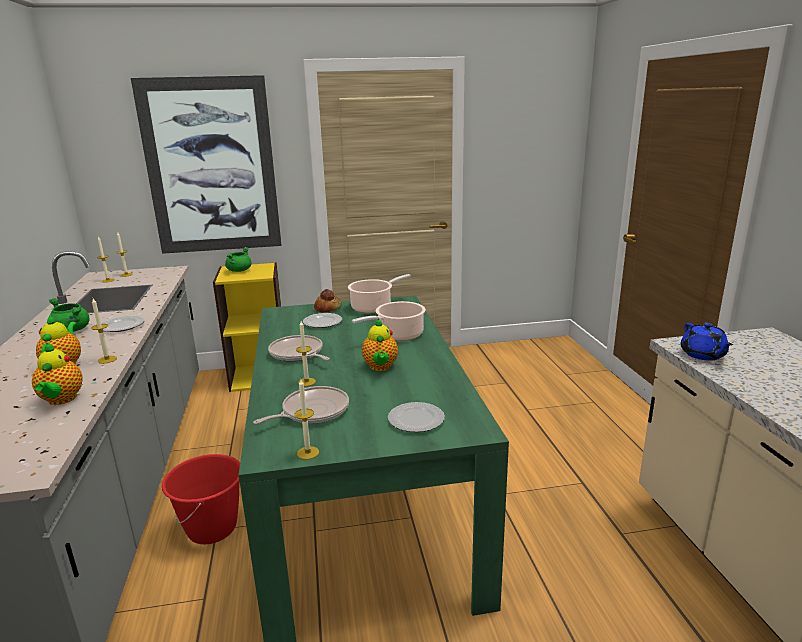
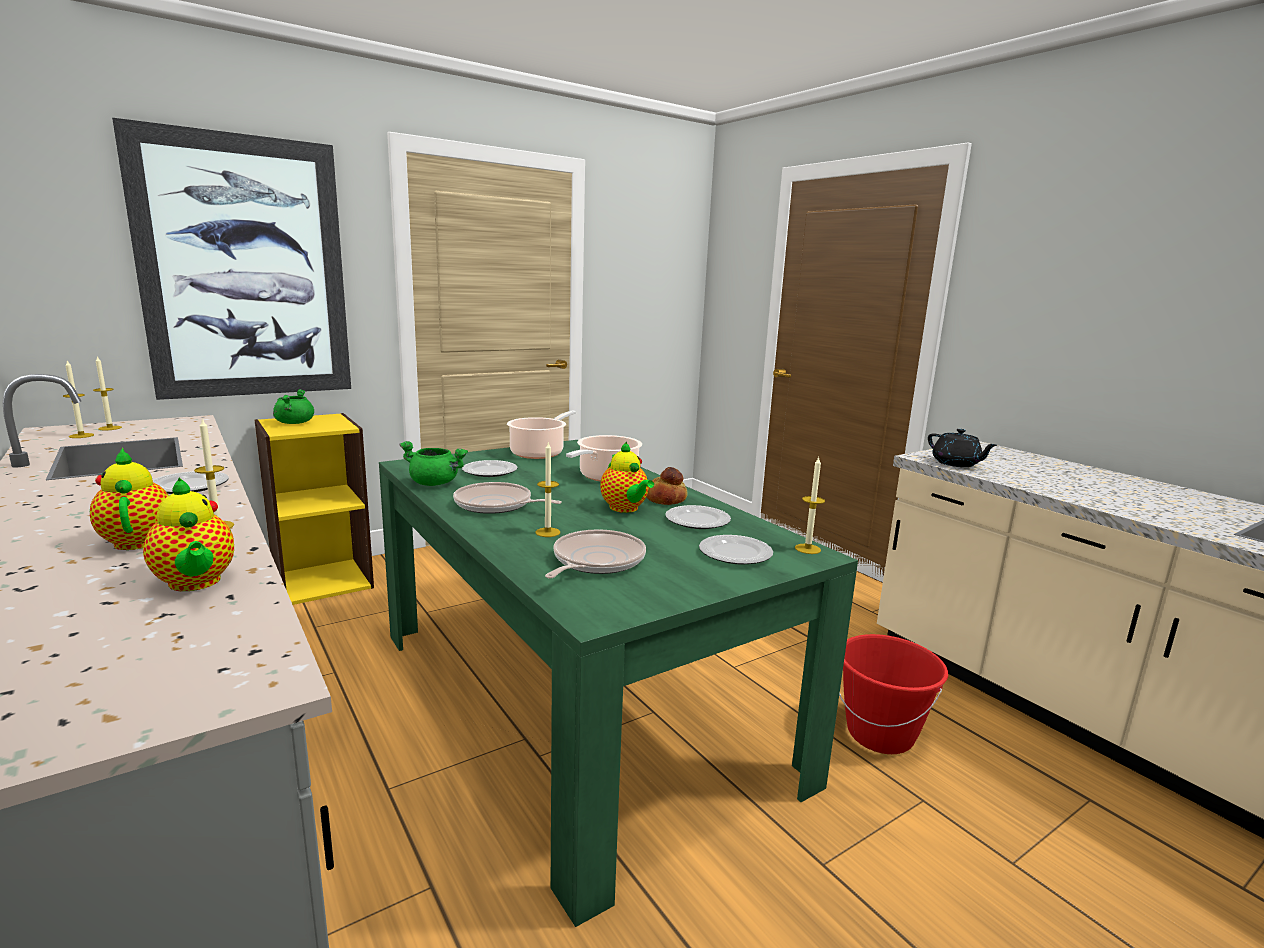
camera: 25 degrees left, 5 degrees down
(72, 330) = (93, 497): green cooking pot -> green cooking pot (435, 483)
(212, 528) = (380, 789): red bucket -> red bucket (880, 734)
(308, 453) = (646, 604): candle -> candle (807, 549)
(327, 308) = (477, 457): bread -> bread (665, 499)
(421, 385) = (696, 521): none -> plate
(703, 355) = (956, 464): blue teapot -> black teapot

